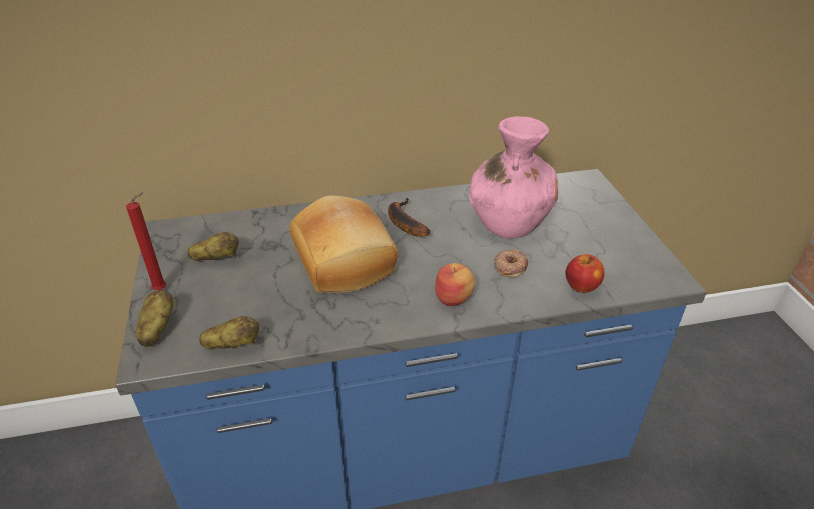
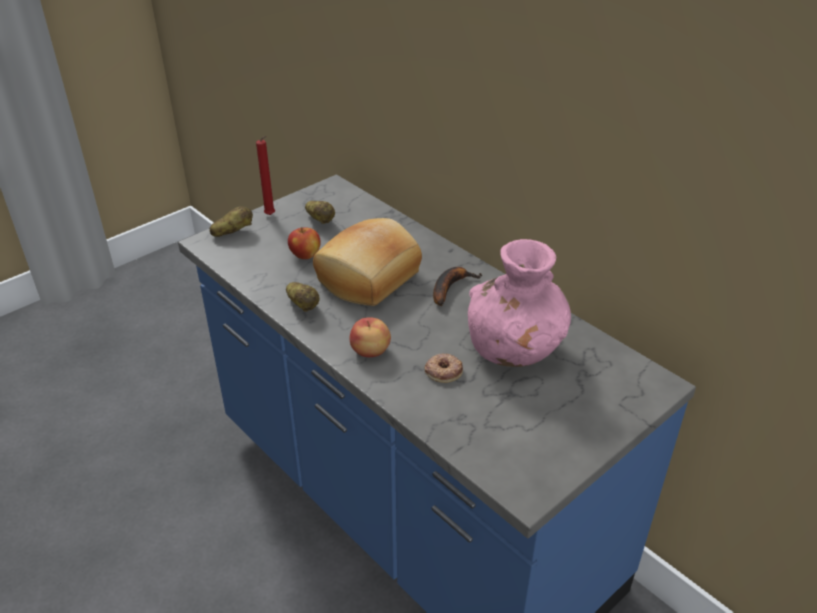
camera: 60 degrees right, 0 degrees up
(233, 345) = (239, 268): potato -> potato (303, 305)
(581, 287) = (453, 426): apple -> apple (305, 255)

